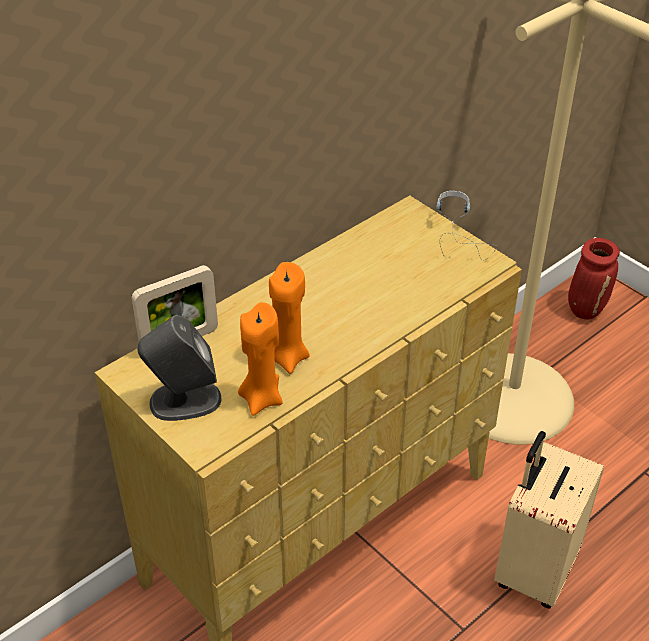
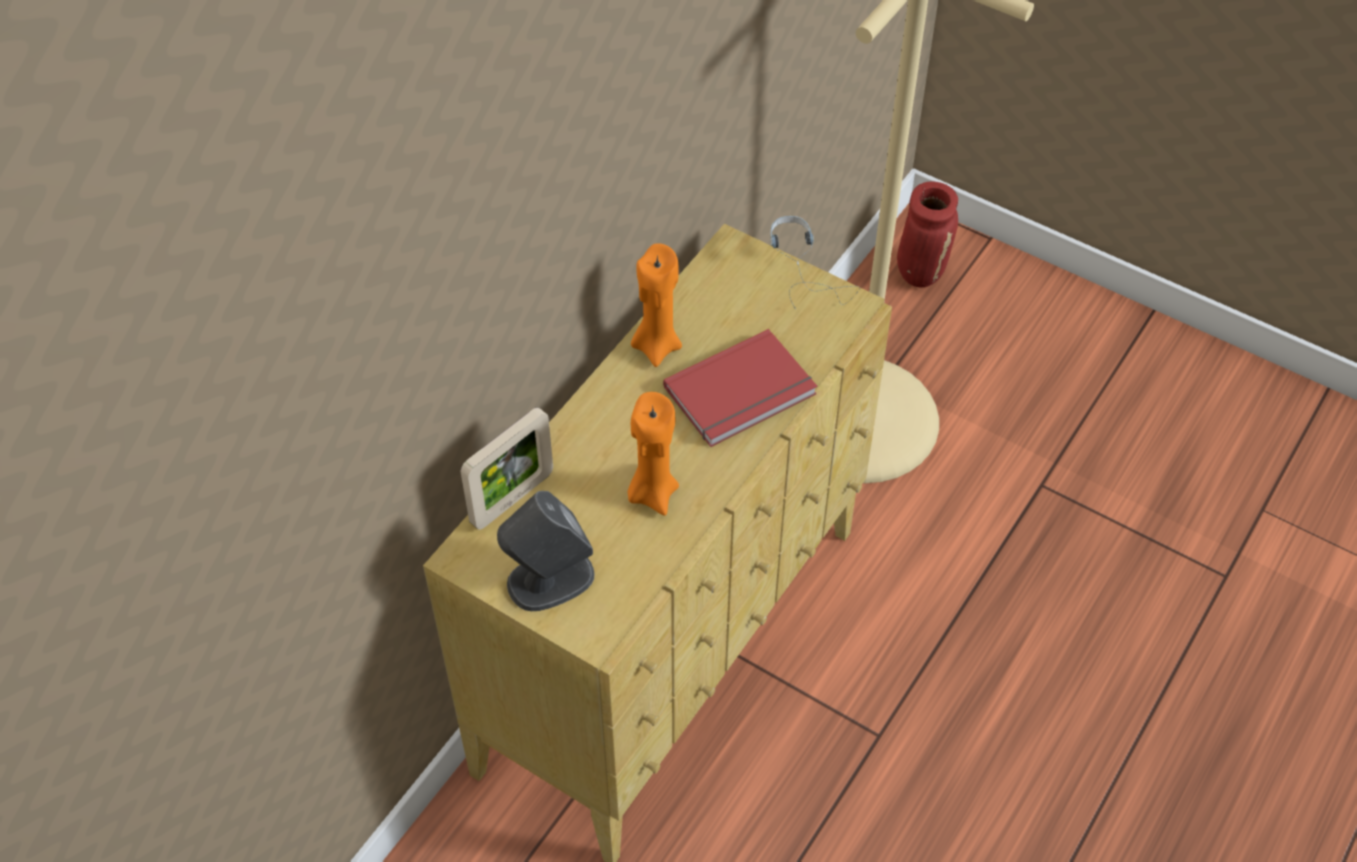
camera: 15 degrees left, 10 degrees up
(261, 398) = (641, 555): orange candle -> orange candle (656, 346)
(383, 304) = (742, 393): none -> red book
(534, 569) = (942, 641): beige suitcase -> none

